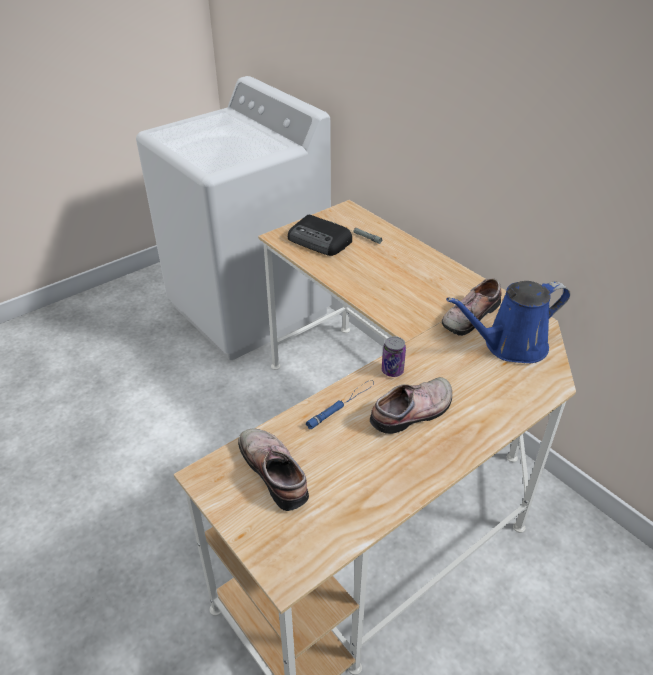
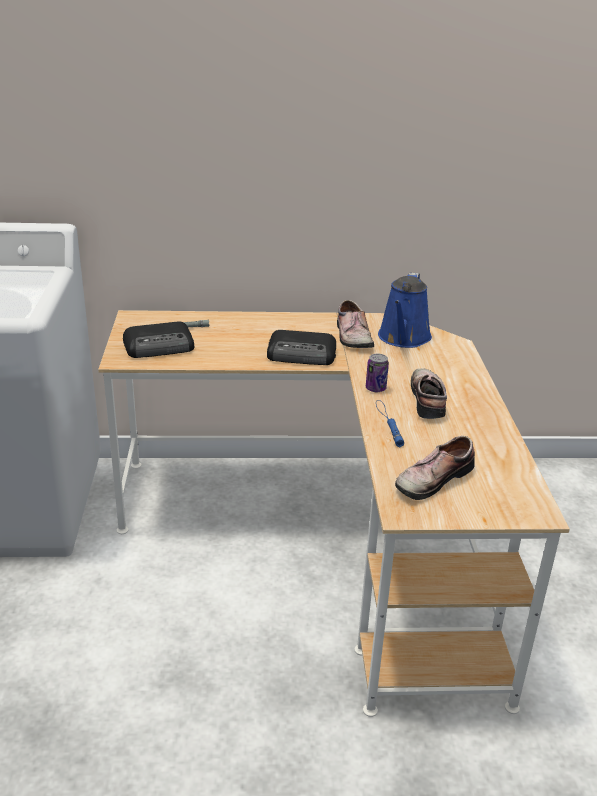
camera: 55 degrees left, 10 degrees down
(276, 471) = (431, 478): shoe -> shoe turned 45 degrees counterclockwise
(397, 306) = (302, 354): none -> radio

